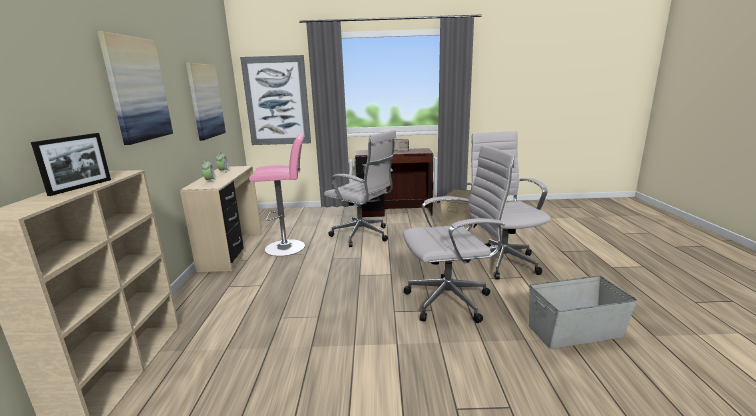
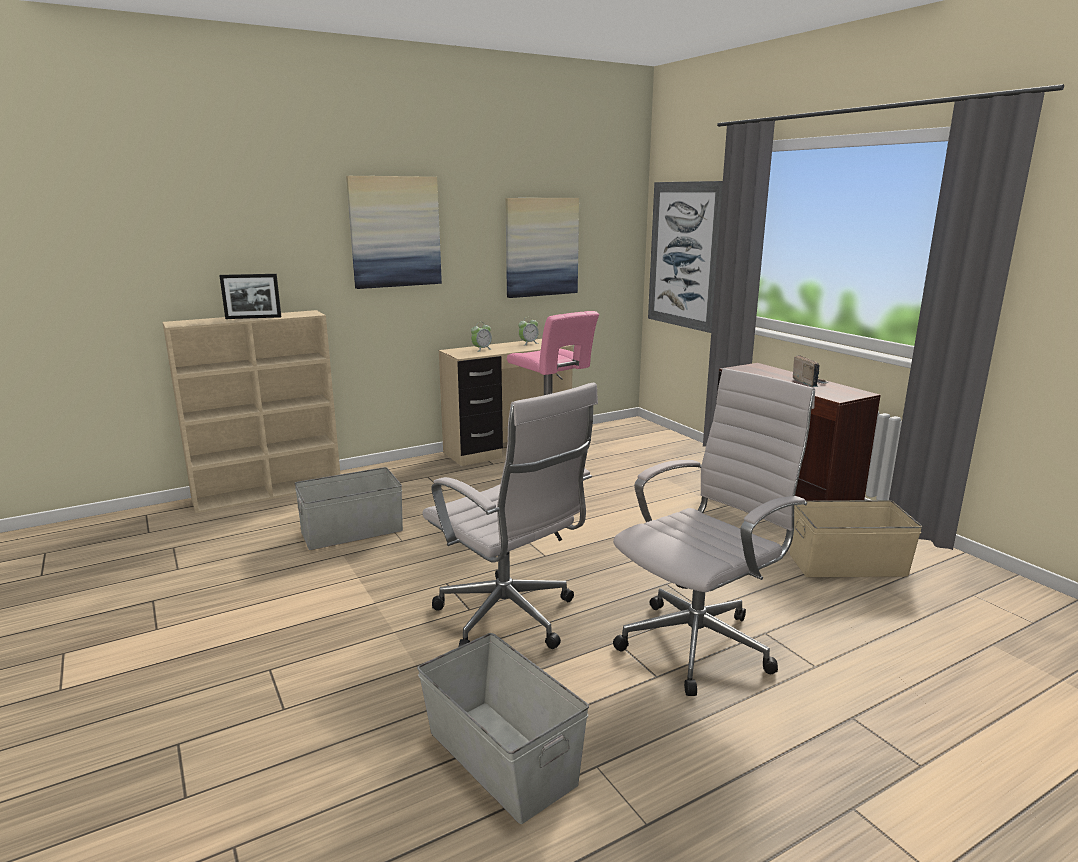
camera: 60 degrees right, 0 degrees up
(277, 335) = (352, 531): none -> grey storage box
(363, 236) = (647, 504): white office chair -> none

